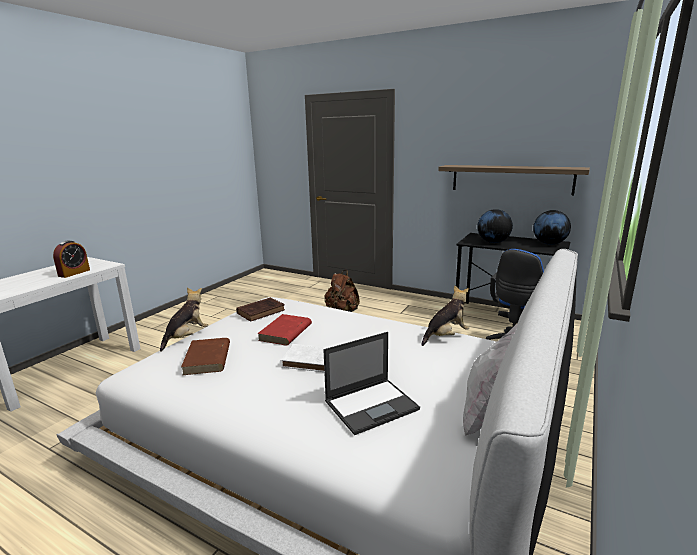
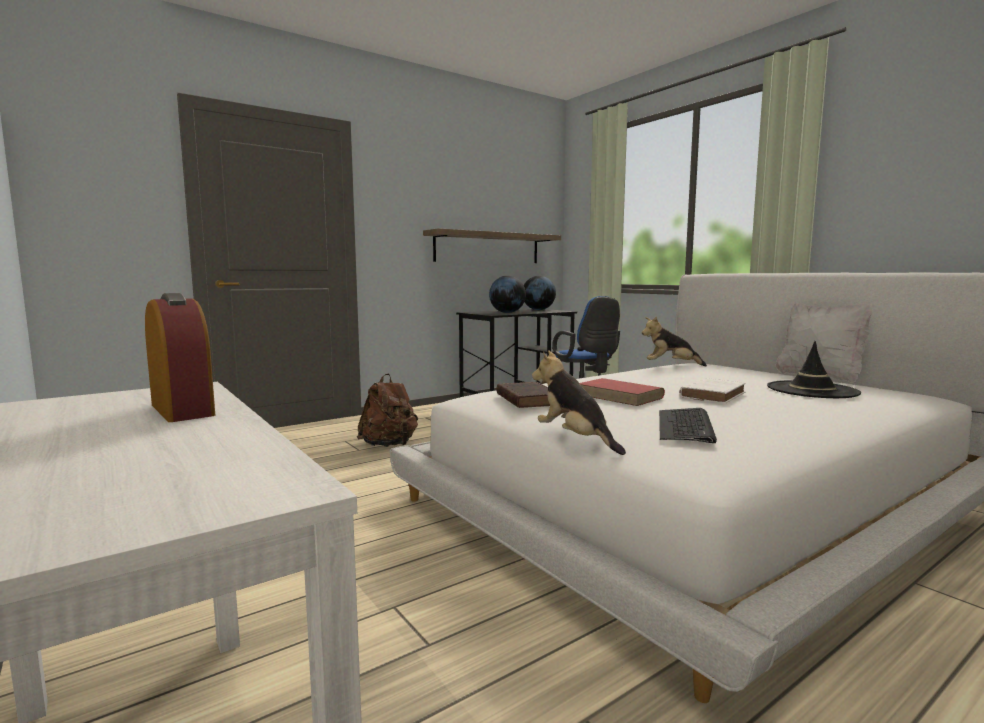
camera: 65 degrees left, 10 degrees down
(207, 359) = (685, 426): brown book -> keyboard
(372, 405) = (812, 390): laptop -> black hat
(446, 336) = (670, 366): plush toy -> plush toy turned 75 degrees counterclockwise

